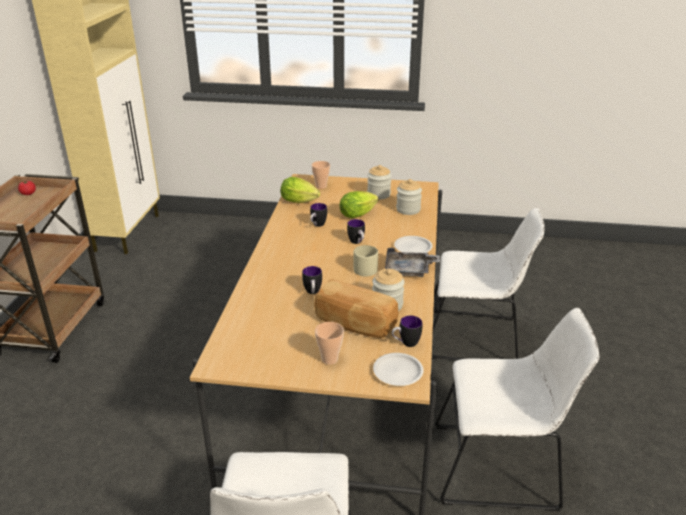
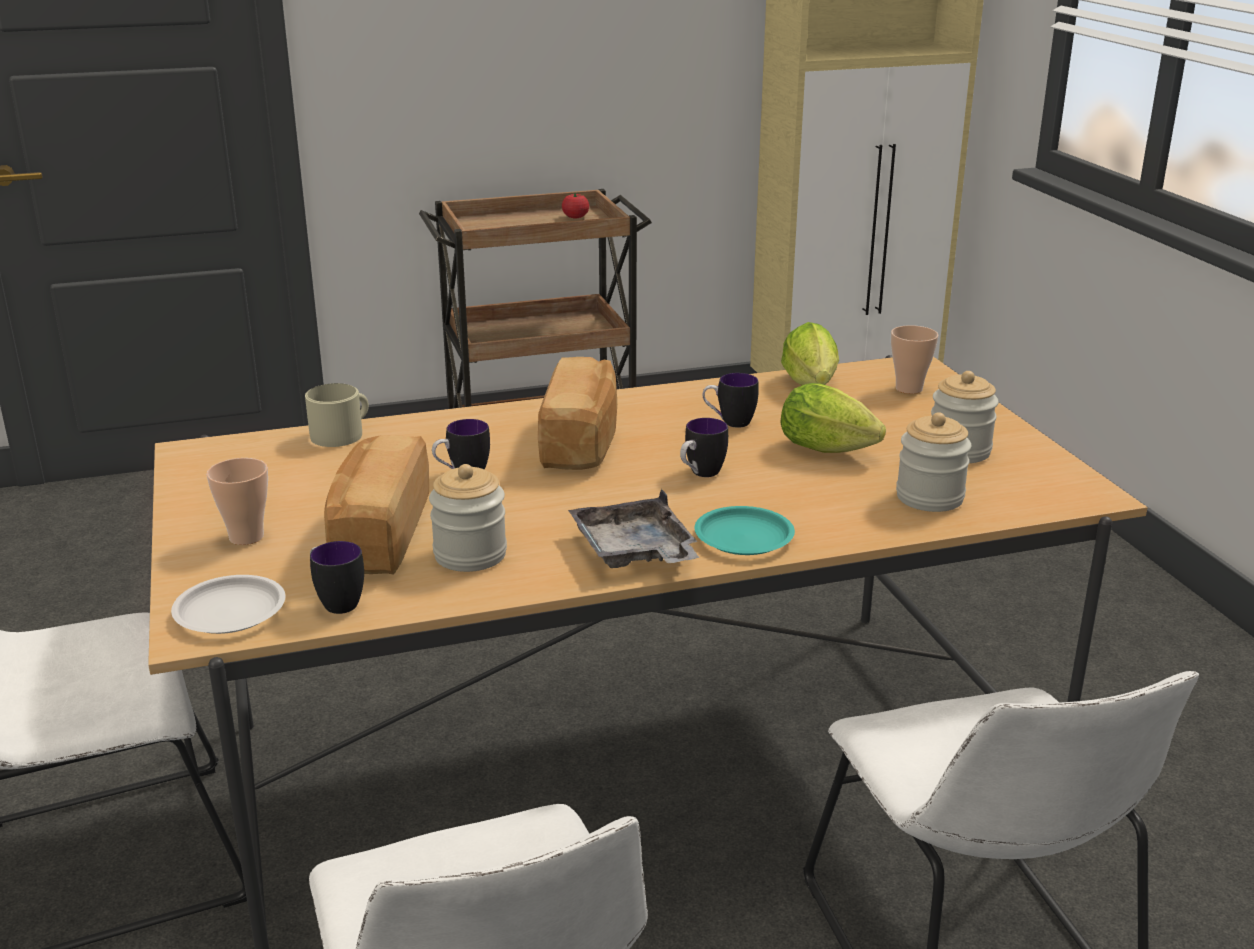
camera: 65 degrees right, 5 degrees down
(306, 259) = (582, 442): none -> bread
(364, 268) = (599, 502): beige mug -> beige mug (342, 434)
(412, 248) = (743, 537): white plate -> turquoise plate

